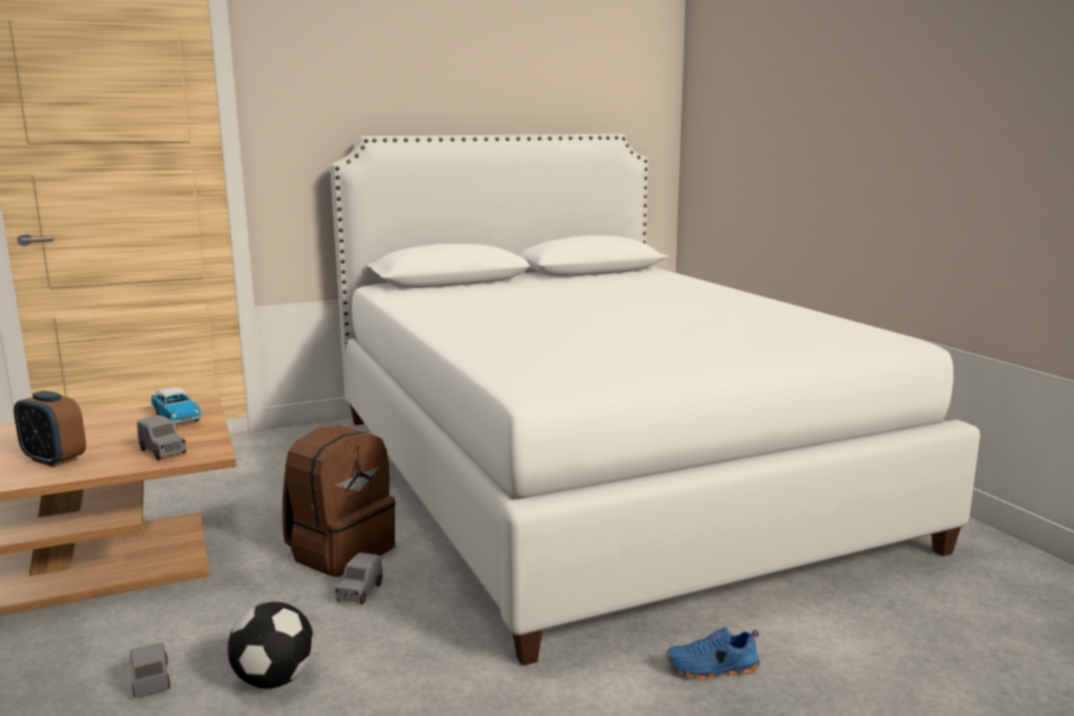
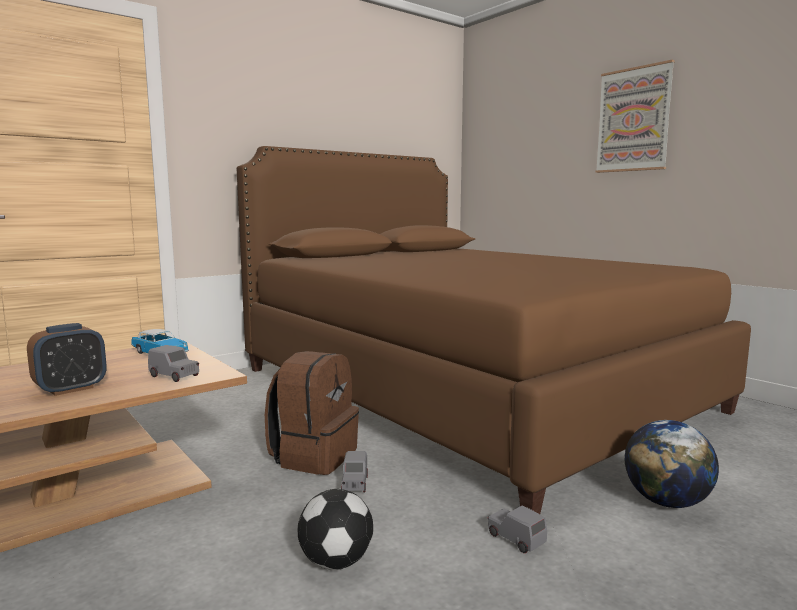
camera: 15 degrees left, 5 degrees down
(54, 460) = (71, 389): alarm clock -> alarm clock turned 60 degrees counterclockwise
(151, 679) = (217, 580): grey toy car -> grey toy car (516, 539)
(595, 475) = (464, 389): white bed -> brown bed
(712, 669) = (667, 502): blue shoe -> globe
(882, 94) = (633, 120): none -> picture

